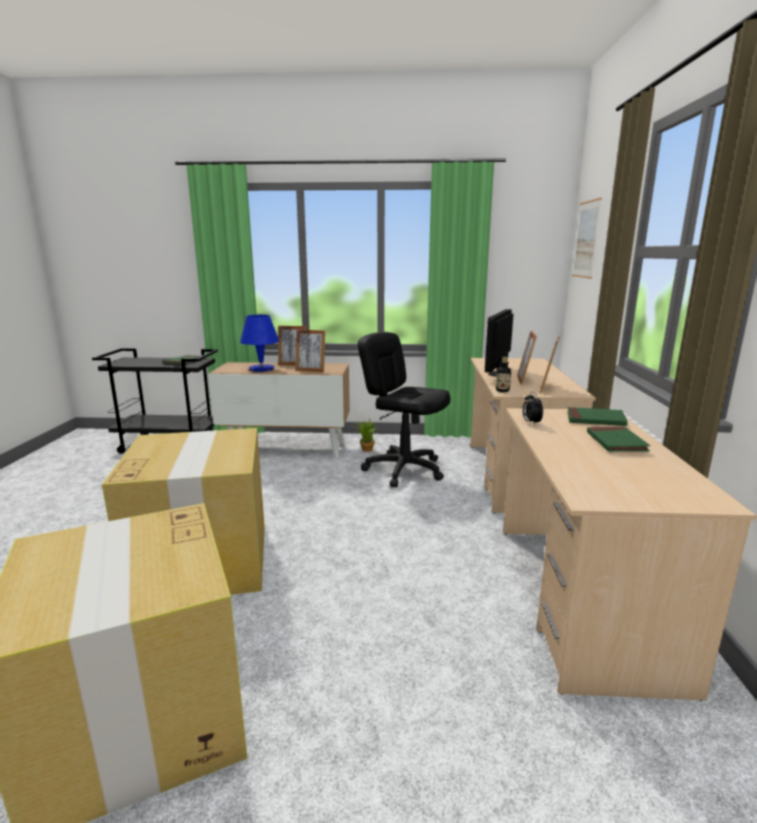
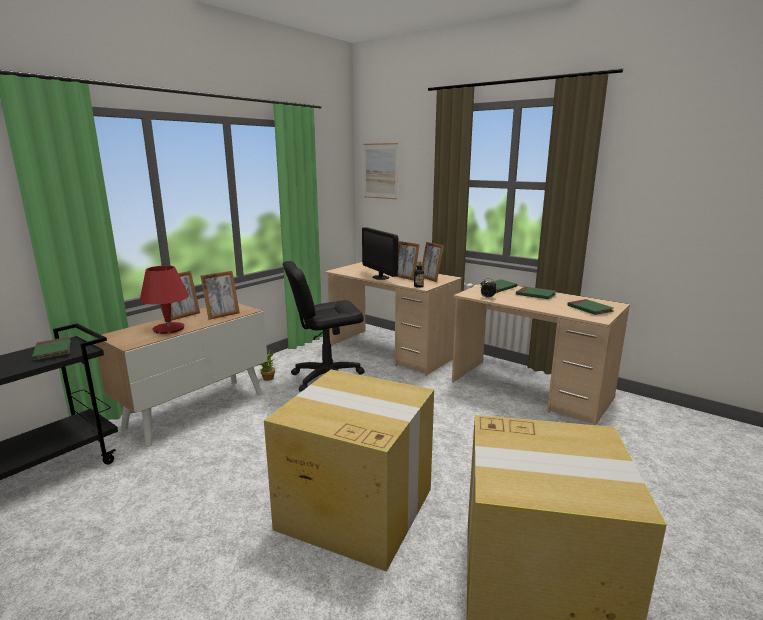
camera: 55 degrees left, 0 degrees up
(262, 369) = (169, 329): blue table lamp -> red table lamp
(628, 485) = (589, 309): none -> green book

